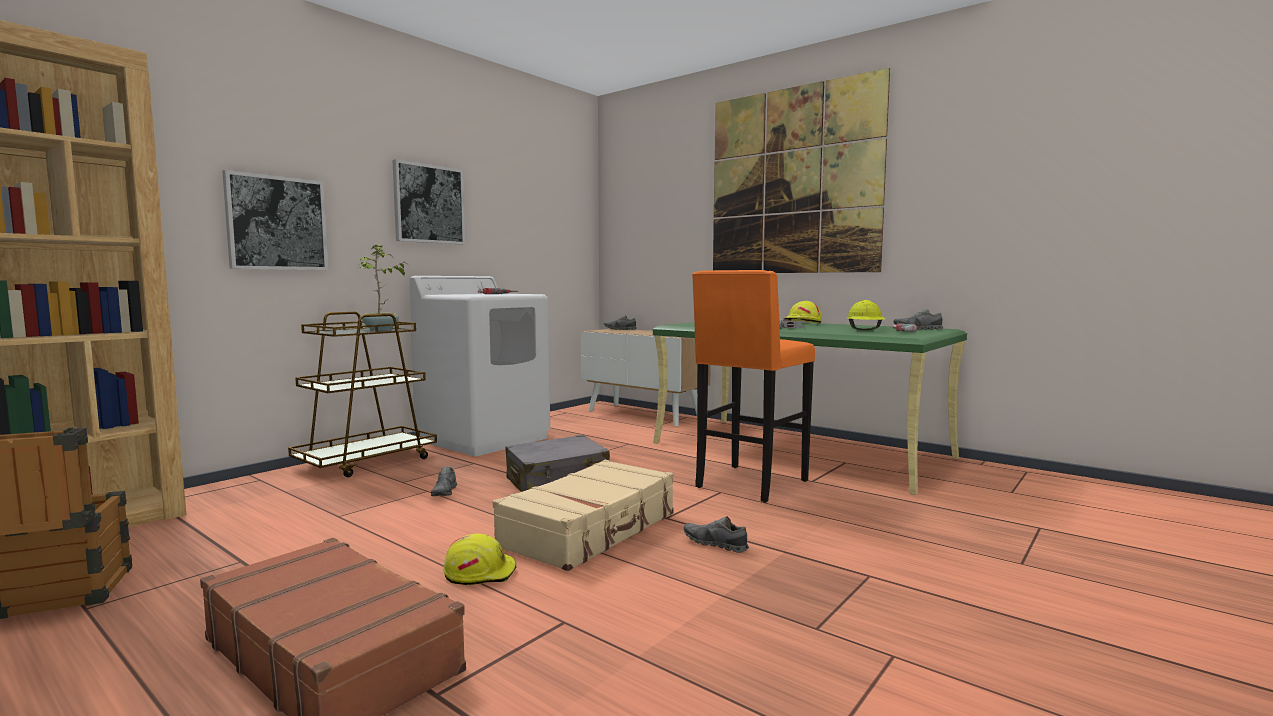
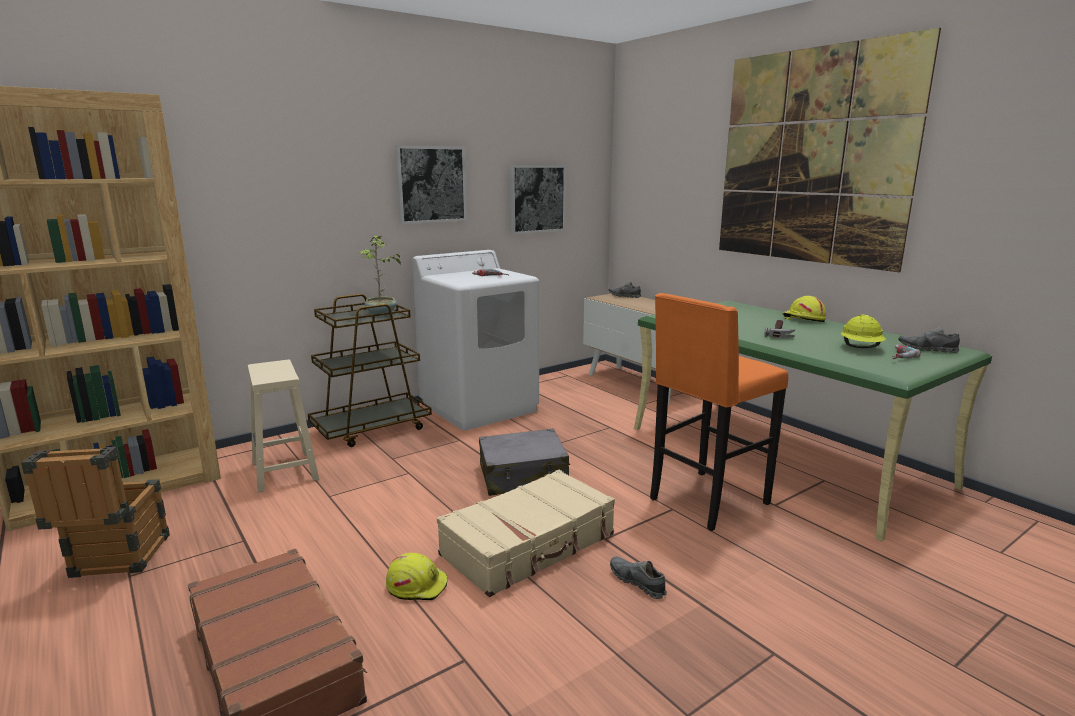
camera: 15 degrees right, 10 degrees up
(272, 502) = (285, 471): none -> beige stool
(277, 223) = (290, 219): picture -> picture (537, 198)
(445, 492) = (422, 477): grey shoe -> none

